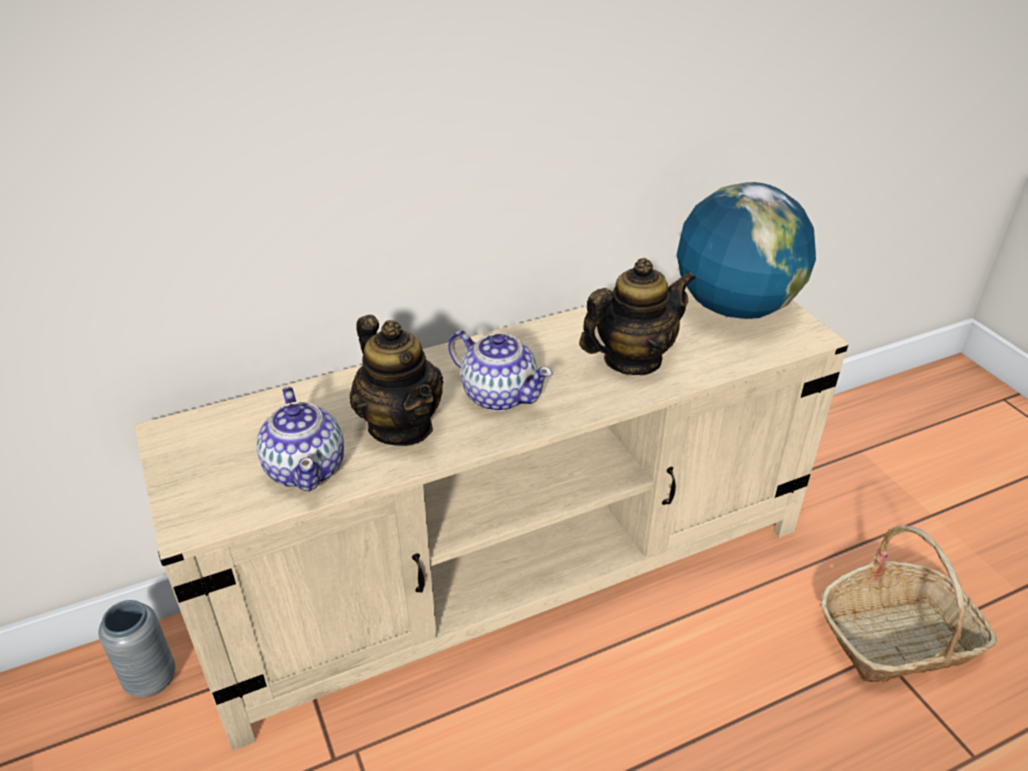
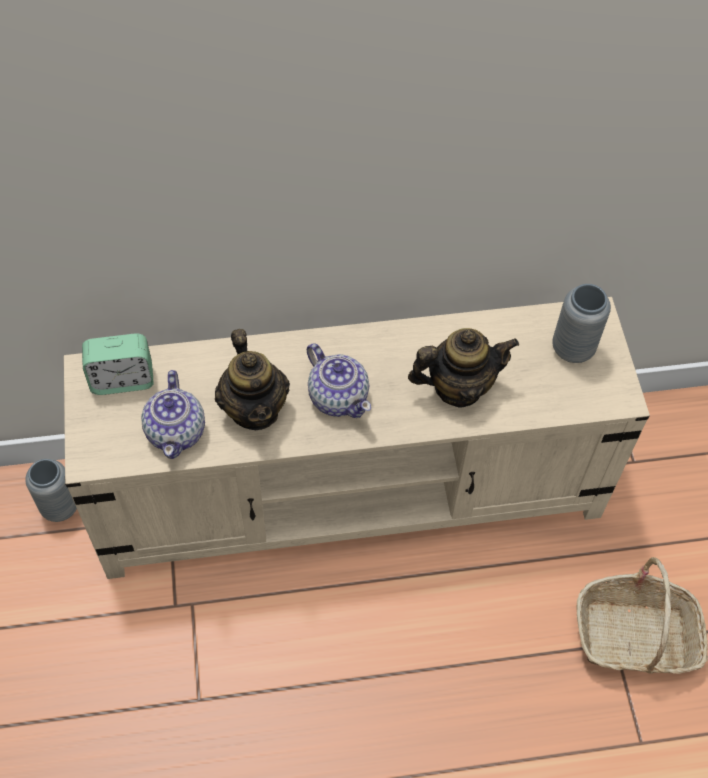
camera: 15 degrees right, 20 degrees up
(219, 432) = (122, 380): none -> alarm clock
(734, 307) = (572, 349): globe -> grey vase

